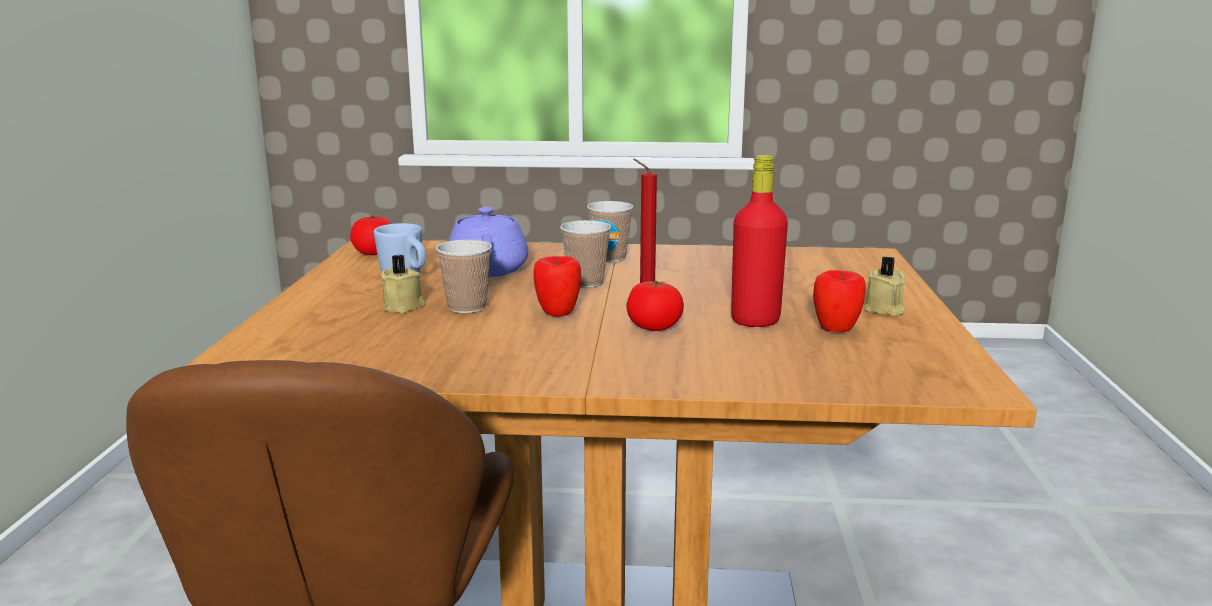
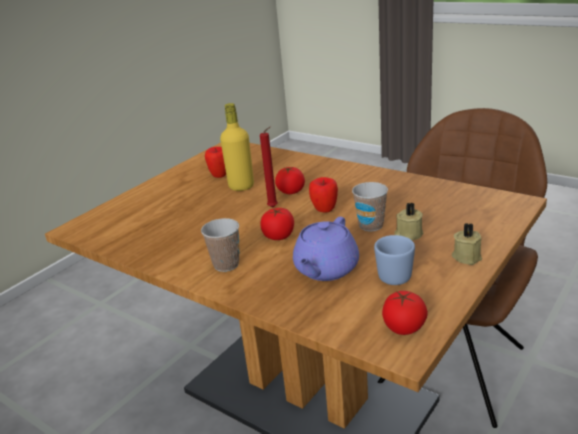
camera: 145 degrees left, 10 degrees up
(586, 283) = (279, 236): cup -> tomato
(755, 321) = (241, 186): red bottle -> yellow bottle
(884, 309) = (175, 183): beige candle -> beige candle (467, 256)

